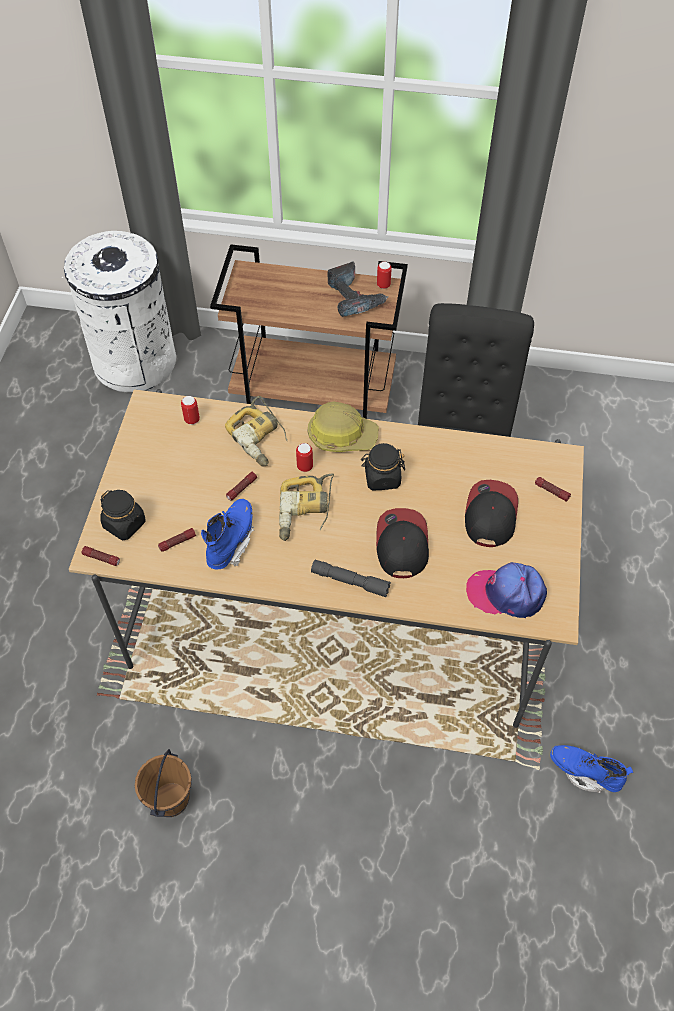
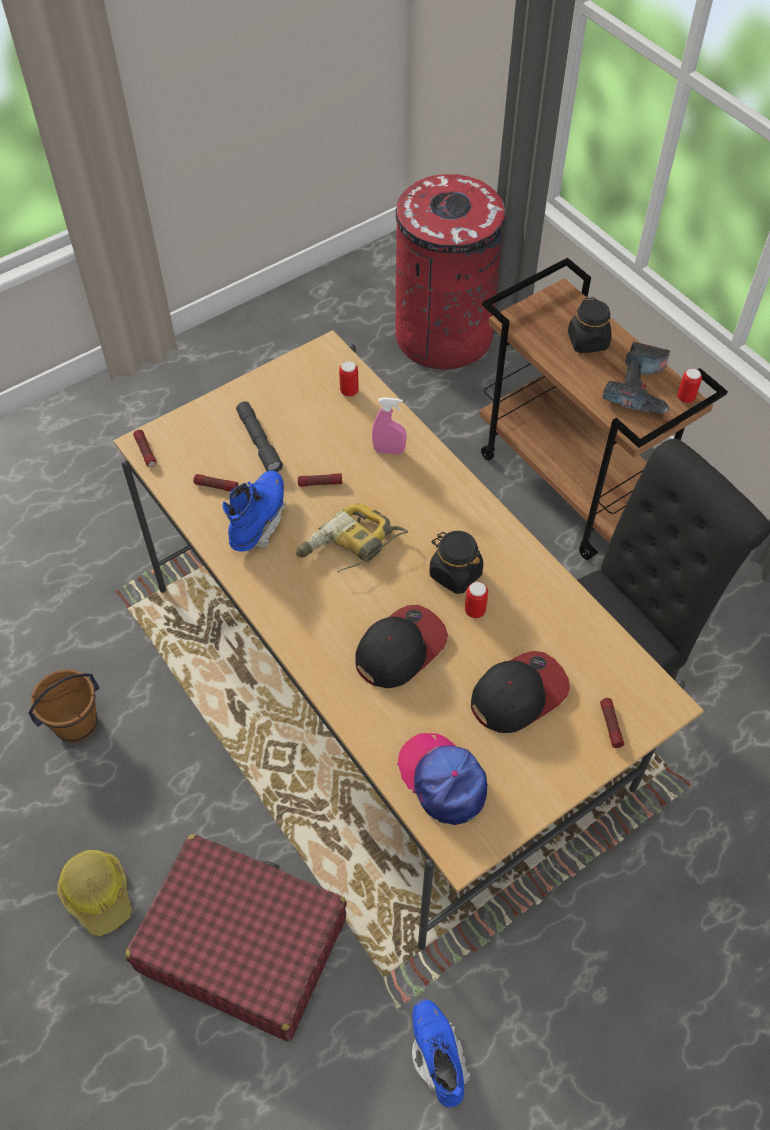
camera: 45 degrees right, 0 degrees up
(125, 524) = (194, 438): black jar -> black jar (588, 341)
(135, 362) = (443, 335): white trash can -> red trash can
(230, 541) = (258, 521): blue boot -> blue boot turned 45 degrees counterclockwise
(260, 437) = (389, 451): power drill -> pink spray bottle
(305, 466) = (397, 507): can -> can (475, 611)
(341, 435) = (464, 505): hard hat -> hard hat (98, 893)
(350, 581) = (315, 641): grey flashlight -> grey flashlight (259, 442)
(421, 821) = (242, 943): none -> red suitcase

